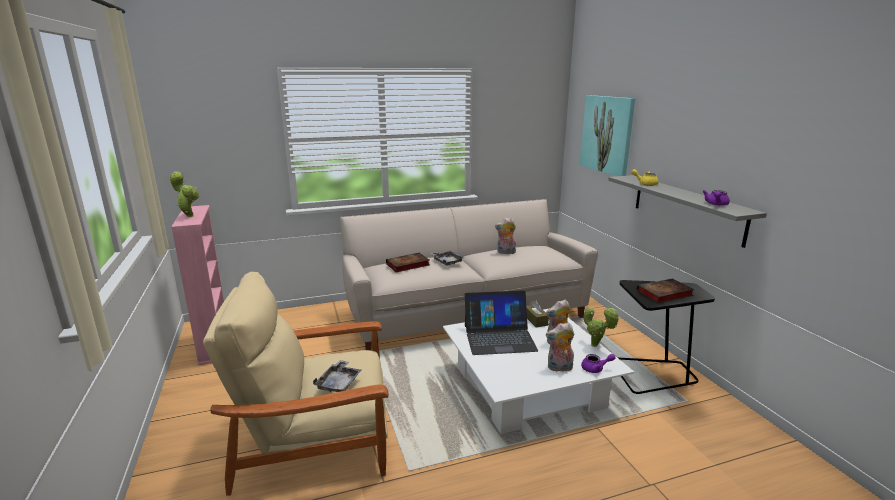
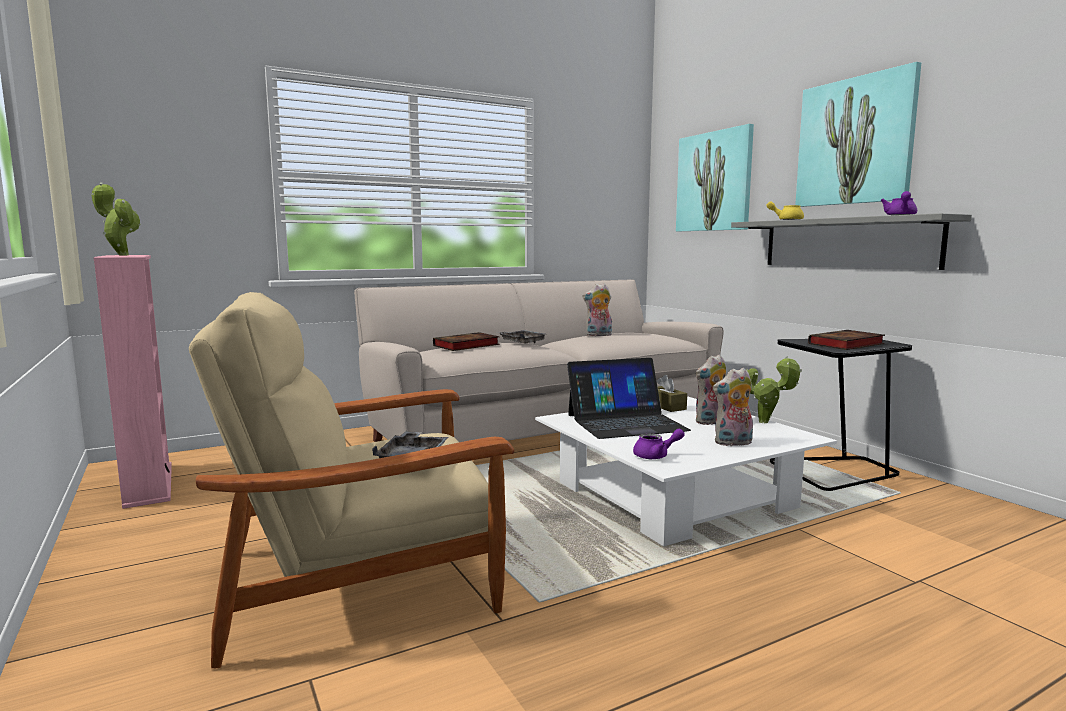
camera: 10 degrees left, 10 degrees down
(595, 369) = (783, 441): purple teapot -> purple teapot (656, 456)
(698, 133) = (854, 141): none -> picture

